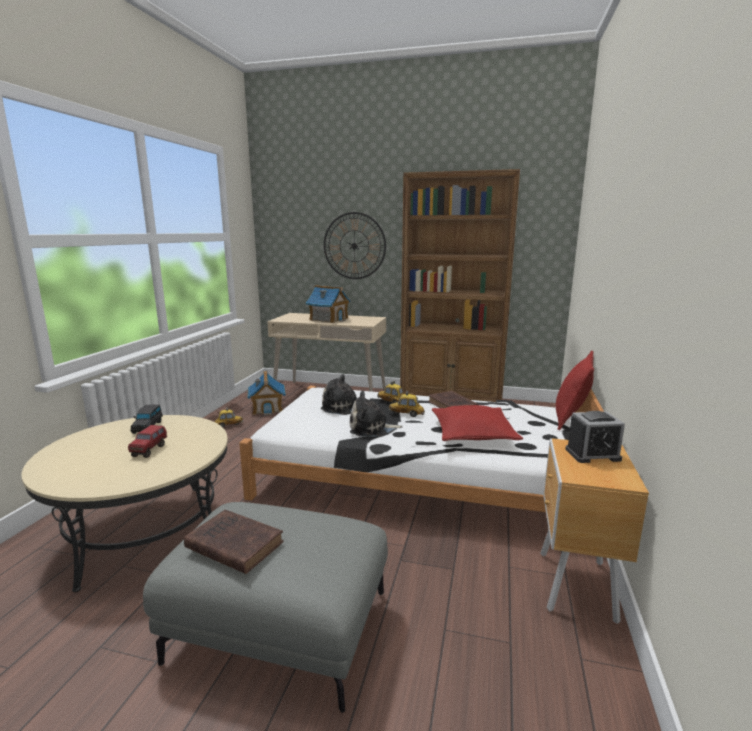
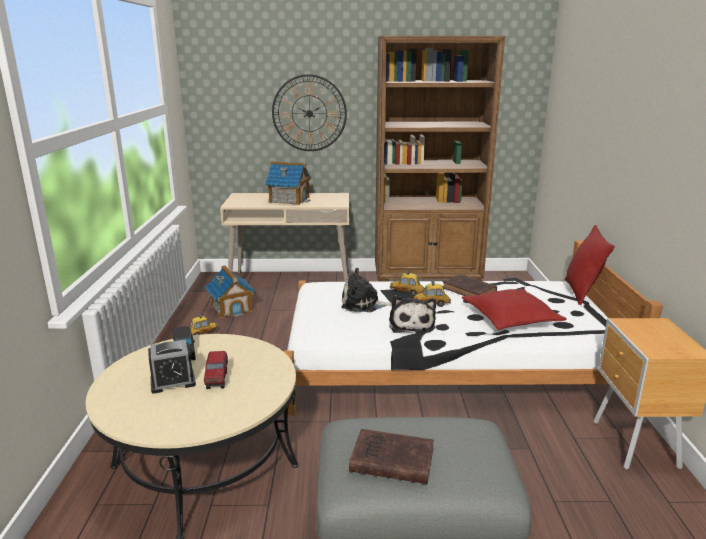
camera: 15 degrees left, 5 degrees up
(371, 428) = (411, 324): plush toy -> plush toy turned 75 degrees counterclockwise
(592, 454) = (652, 330): alarm clock -> alarm clock (173, 382)

